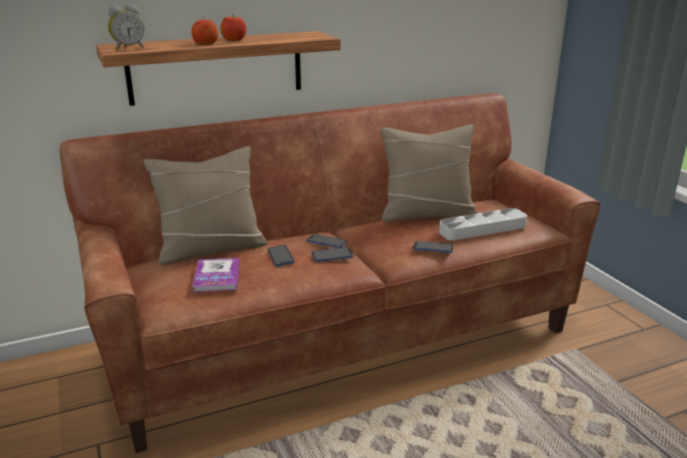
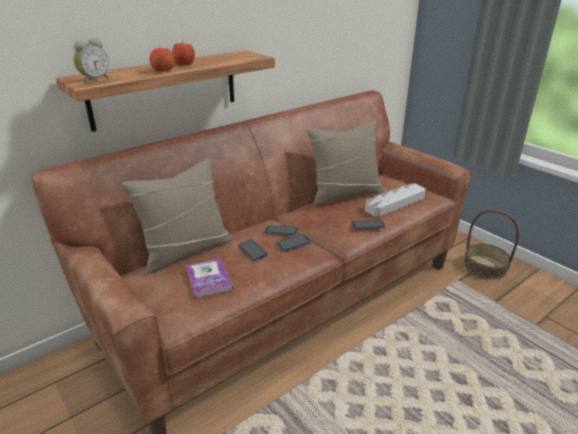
camera: 15 degrees left, 5 degrees up
(624, 338) = (485, 266): none -> basket

